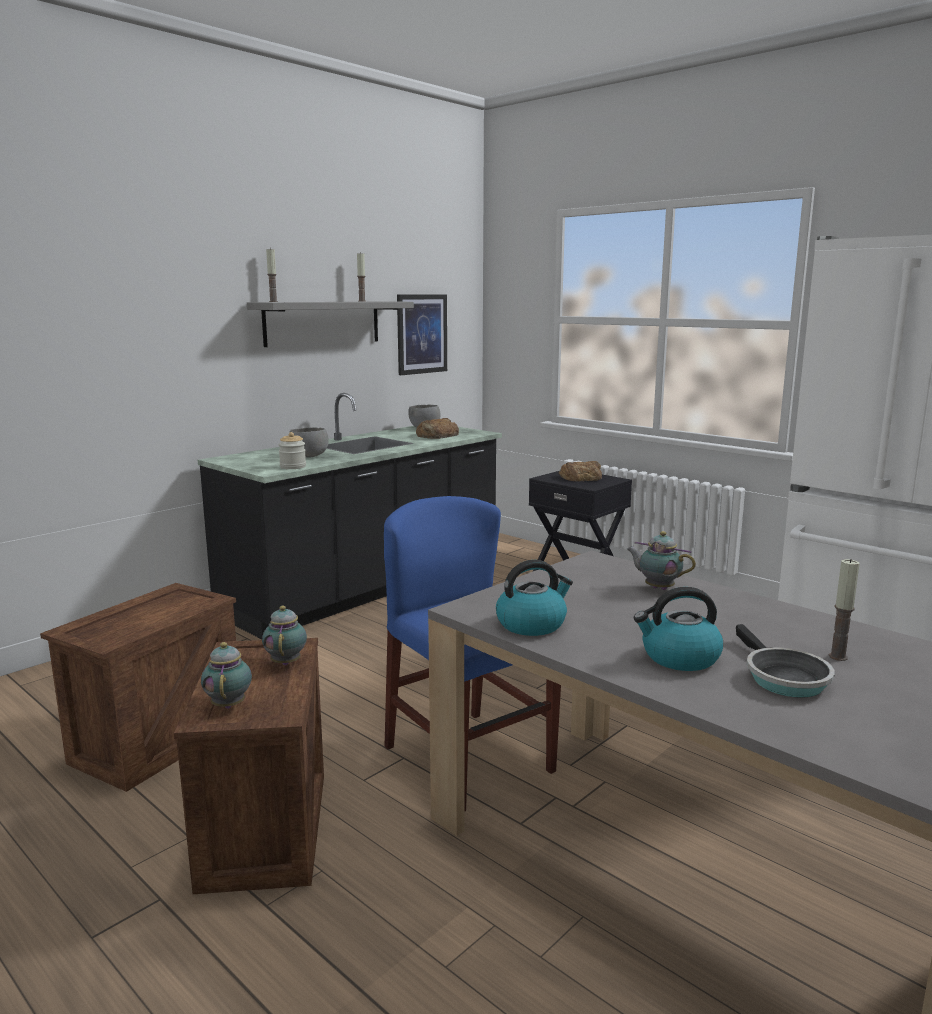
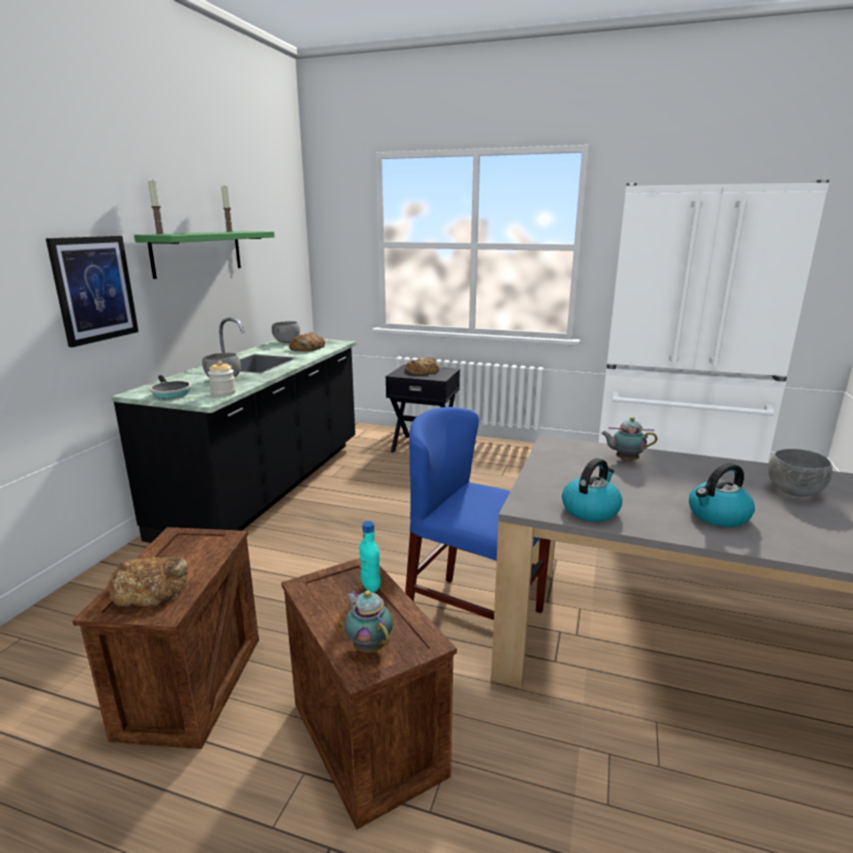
camera: 25 degrees left, 5 degrees up
(114, 623) = (150, 587): none -> bread
(286, 662) = (370, 586): teapot -> turquoise bottle
(323, 323) = (198, 253): grey shelf -> green shelf
(421, 334) = (270, 259): picture -> picture (94, 289)
(782, 678) = (792, 517): frying pan -> frying pan (170, 393)
(838, 657) = (795, 492): candle -> grey bowl

